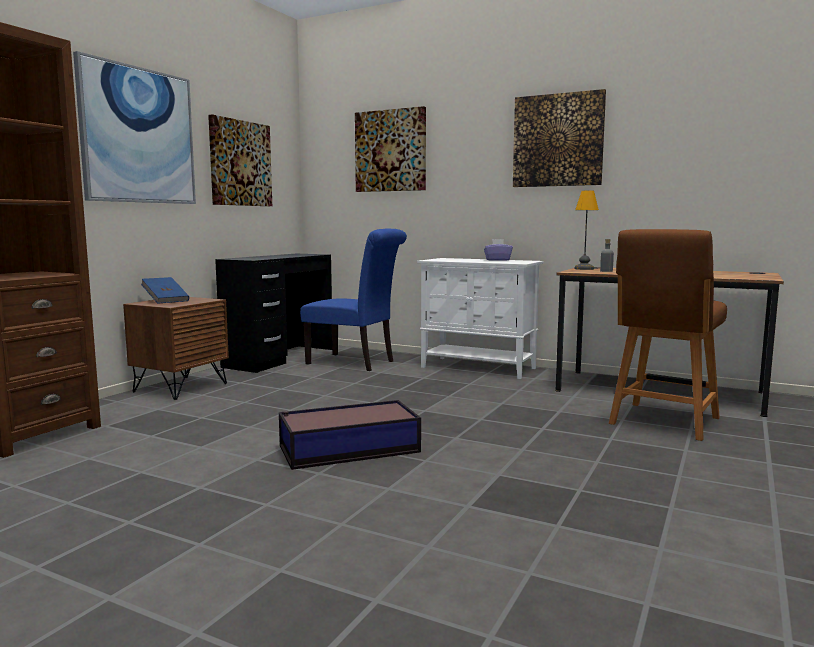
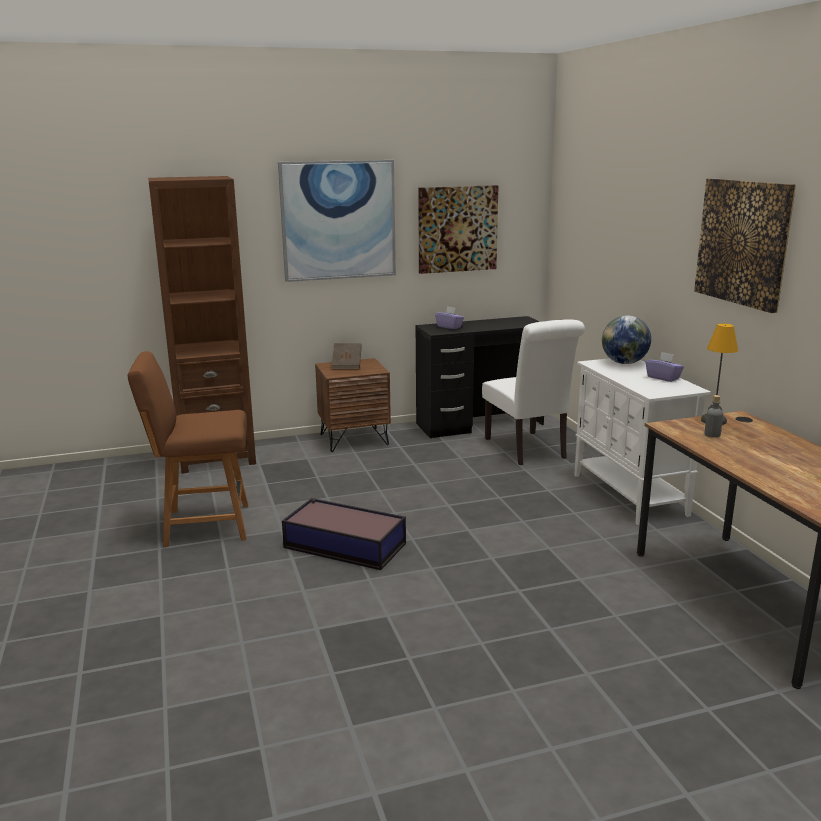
camera: 45 degrees right, 10 degrees up
(165, 300) = (347, 365): blue book -> brown book
(252, 258) = (449, 327): none -> purple tissue box
(355, 363) = (528, 450): blue chair -> white chair
(391, 151) = (609, 219): picture -> none
(449, 259) = (624, 363): none -> globe
(663, 422) = (651, 637): brown chair -> brown chair (203, 525)

